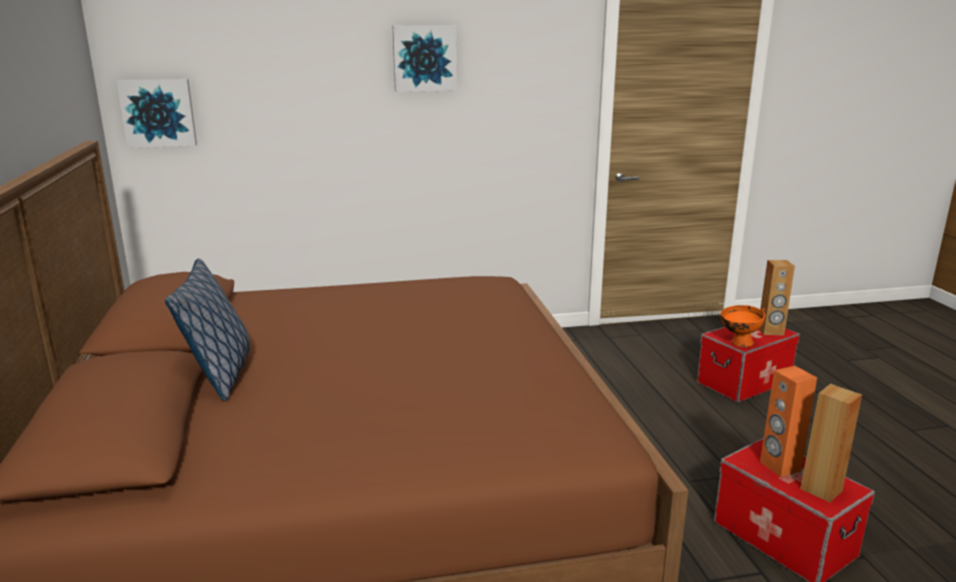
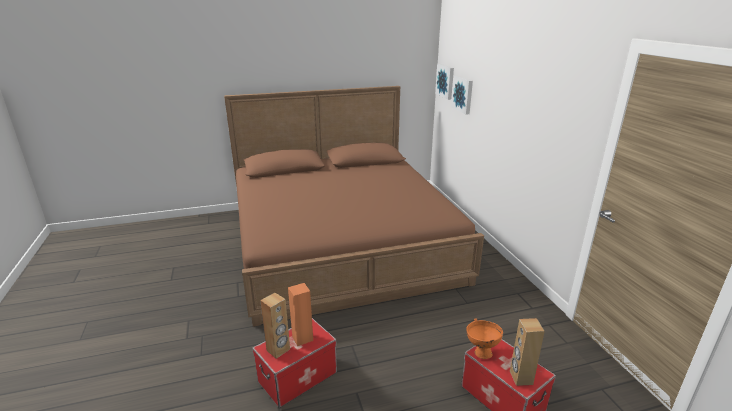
camera: 85 degrees right, 5 degrees up
(220, 376) = (318, 173): pillow -> none
(424, 58) = (521, 78): picture -> picture (463, 94)

